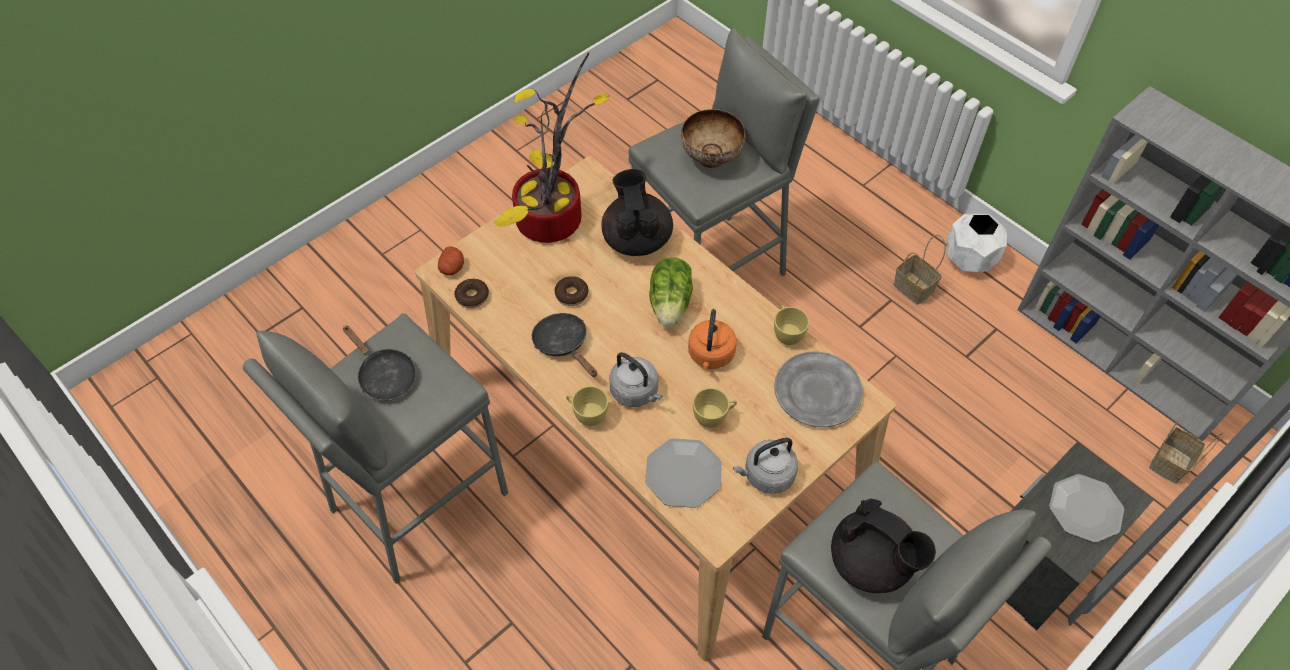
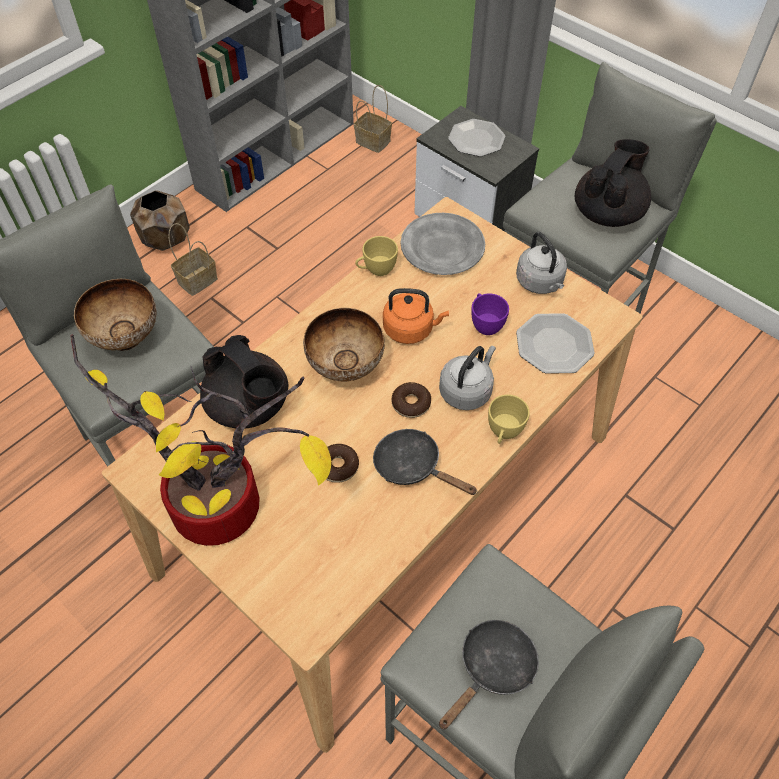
camera: 95 degrees left, 0 degrees up
(452, 268) = (300, 617): potato -> none
(472, 297) = (349, 582): donut -> donut (411, 404)
(563, 344) = (413, 466): black frying pan -> black frying pan turned 75 degrees clockwise
(636, 239) = (249, 406): black teapot -> black teapot turned 120 degrees counterclockwise
(671, 303) = (345, 367): lettuce -> bowl
(714, 417) = (485, 324): yellow cup -> purple cup
(968, 259) = (165, 240): white planter -> brown planter

